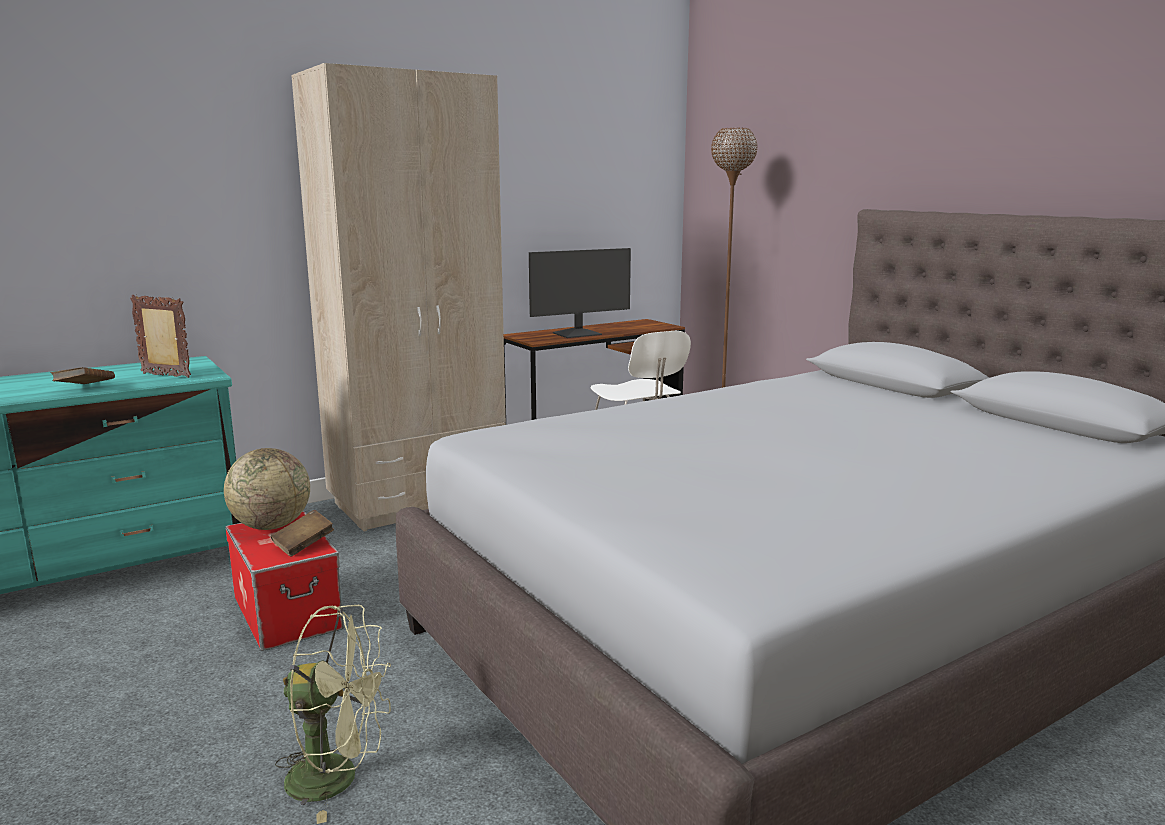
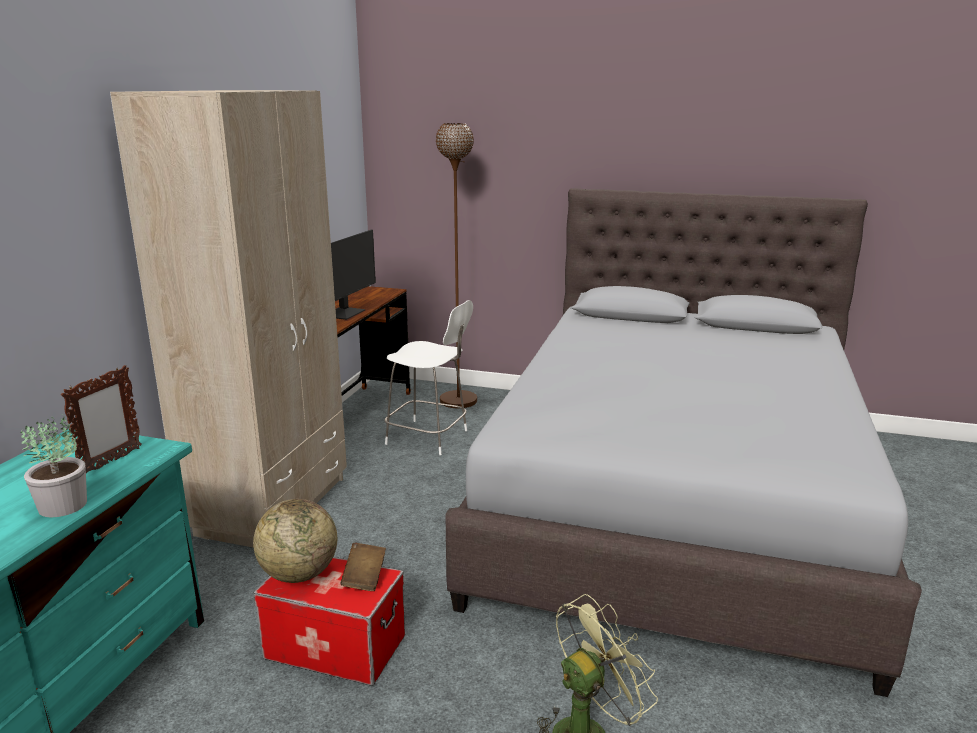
camera: 40 degrees left, 5 degrees up
(85, 389) = (64, 506): brown book -> potted plant
(166, 376) = (111, 462): picture frame -> picture frame turned 135 degrees clockwise

